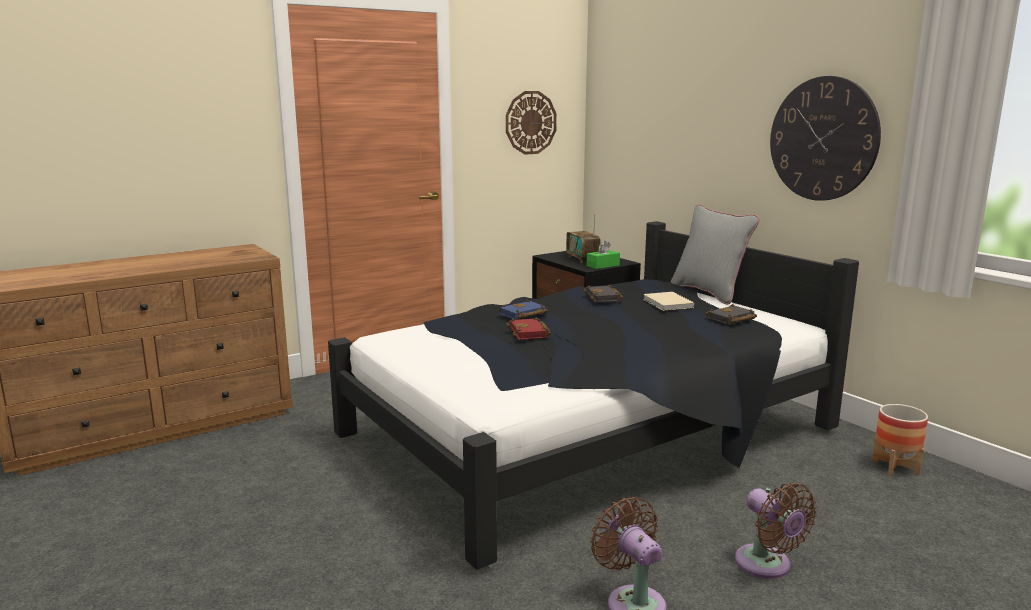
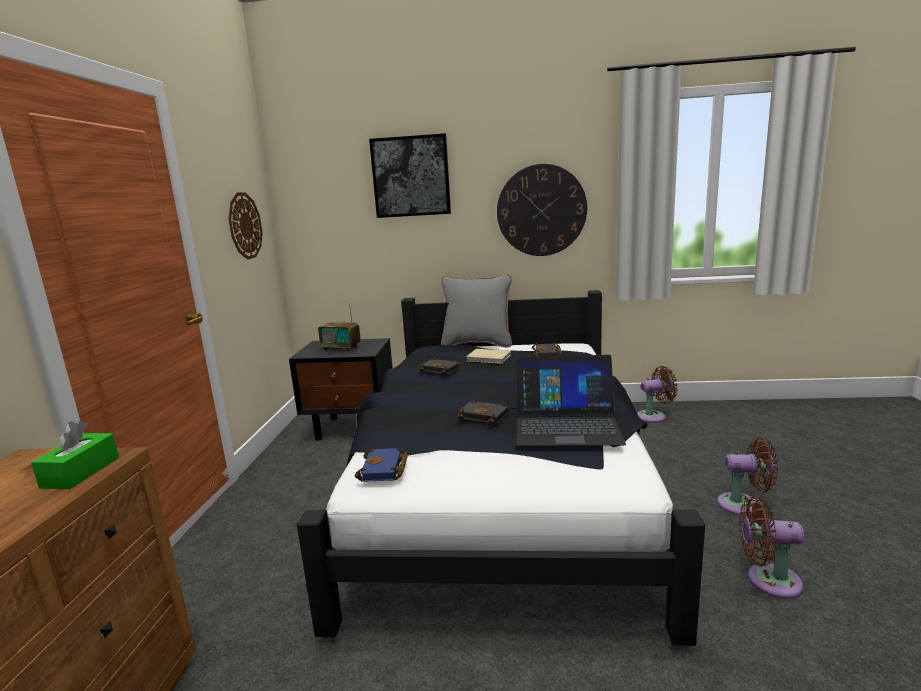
camera: 50 degrees left, 0 degrees up
(523, 315) = (434, 405): blue book -> blue book (384, 470)
(530, 333) = (485, 416): red book -> black book
(558, 360) = (566, 425): none -> laptop
(603, 265) = (371, 348): green tissue box -> green tissue box (81, 472)
(695, 83) = (411, 176): none -> picture
(895, 467) = (654, 416): planter -> brown fan

